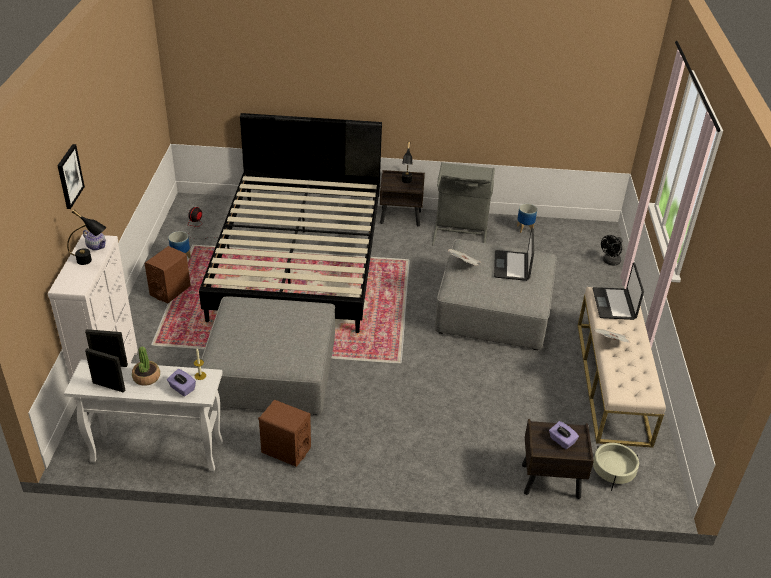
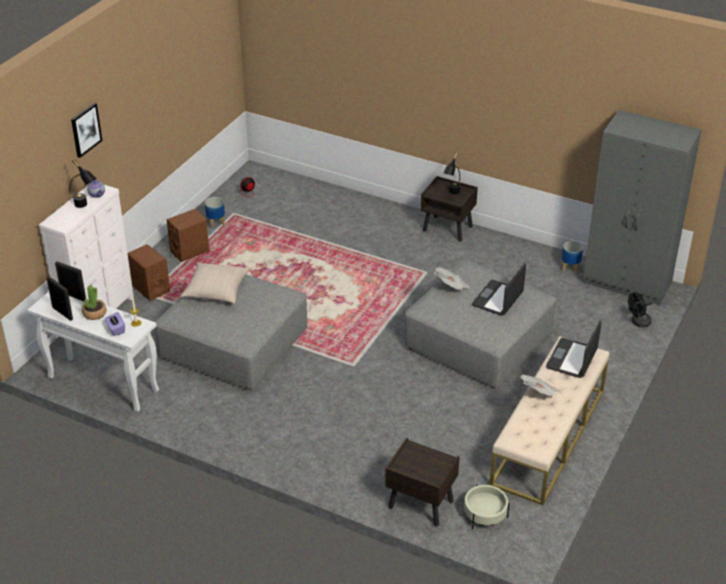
camera: 25 degrees right, 0 degrees up
(245, 322) = (216, 291): none -> beige pillow
(286, 450) = (206, 412): brown speaker -> brown speaker (150, 288)
(299, 259) = (321, 248): black bed -> none
(460, 233) = (498, 257): grey laundry basket -> none
(561, 441) = (424, 464): purple tissue box -> none
(578, 231) = (627, 283): none -> grey wardrobe

